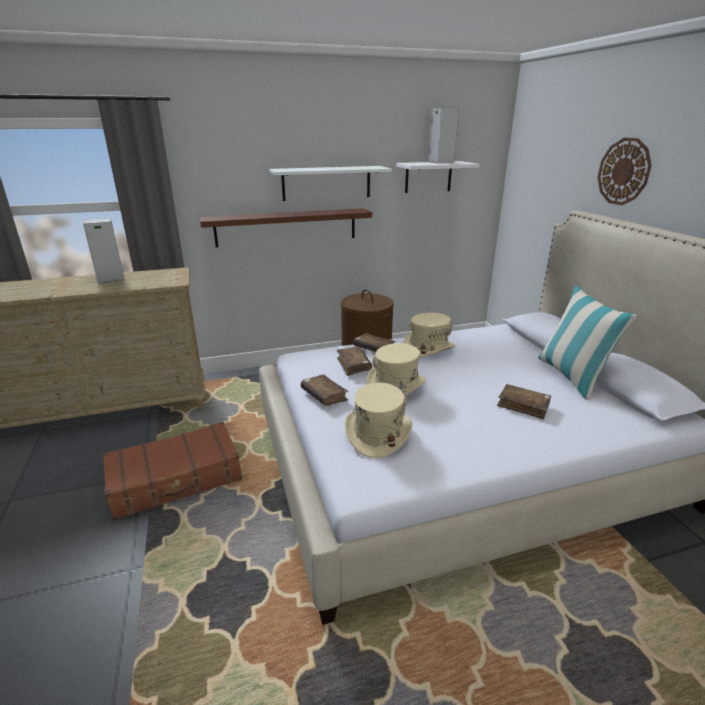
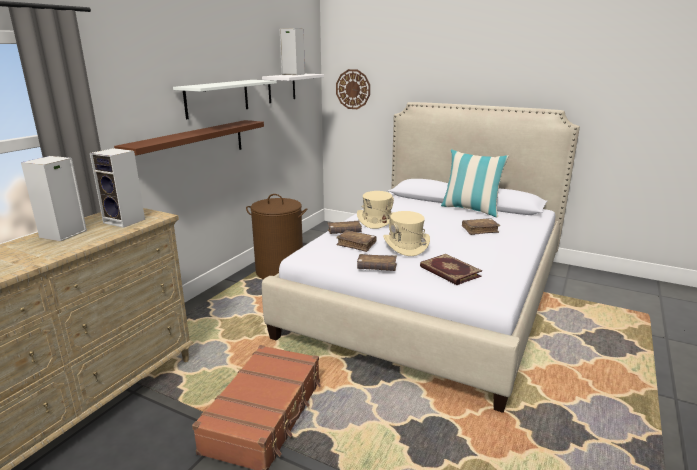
camera: 45 degrees left, 5 degrees down
(155, 280) = (126, 221): none -> speaker
(377, 434) = (449, 272): beige hat -> book
(624, 171) = (439, 72): wall clock -> wall clock (353, 89)

